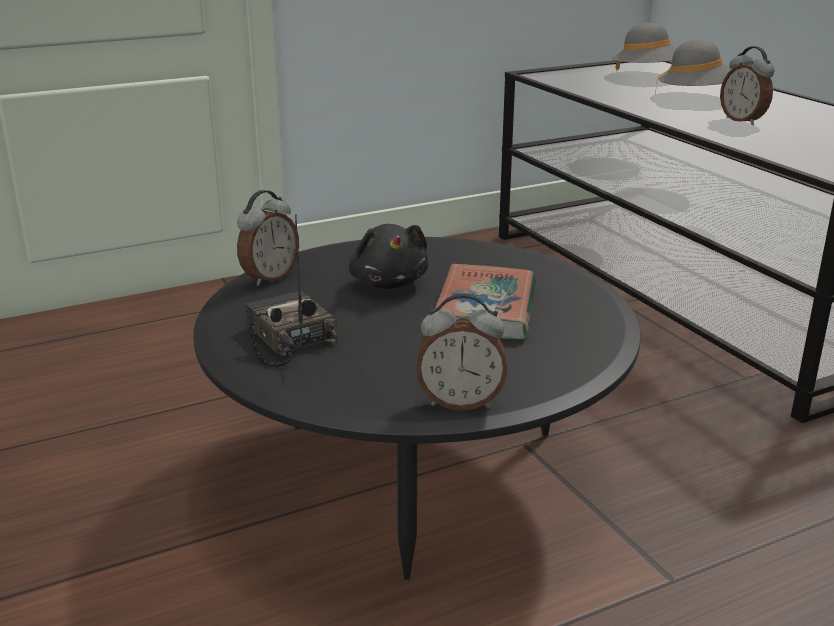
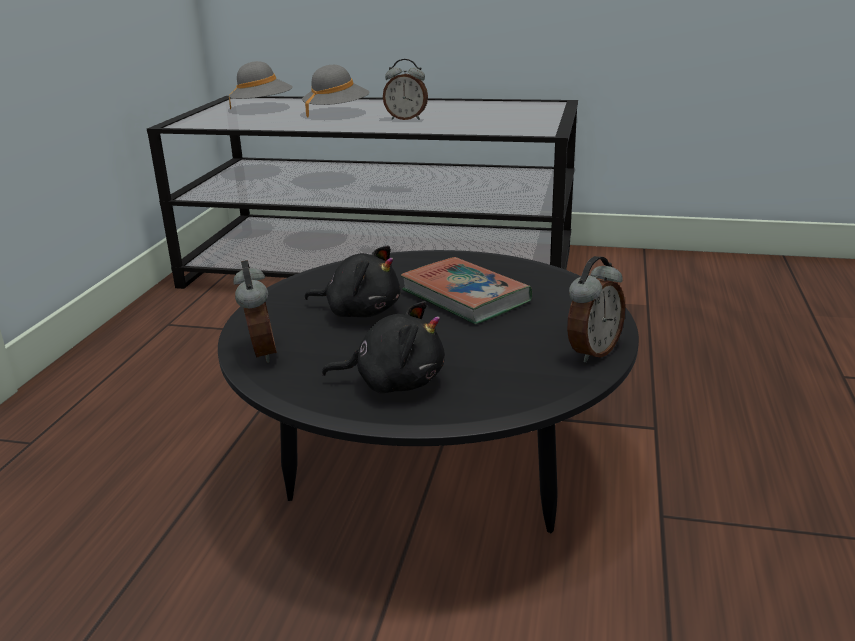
camera: 50 degrees left, 0 degrees up
(286, 339) = (394, 382): radio -> black plush toy

